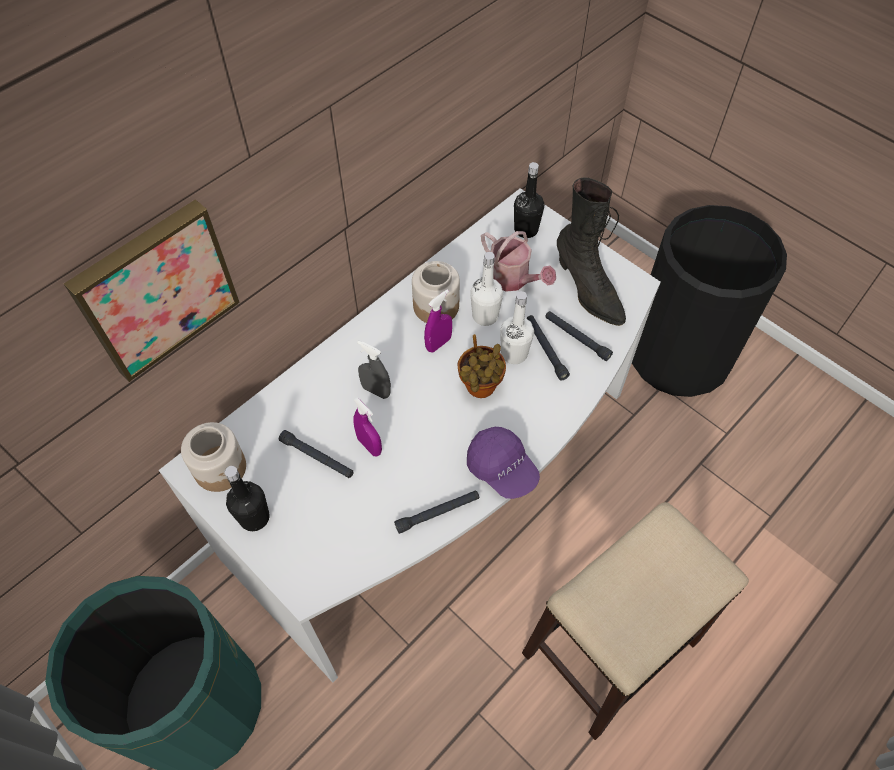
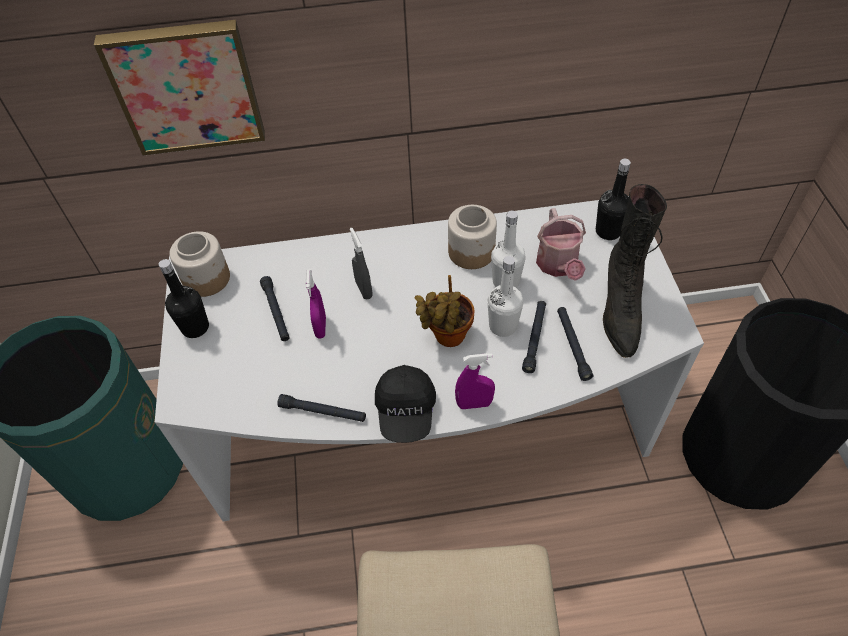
camera: 40 degrees right, 5 degrees down
(438, 344) = (446, 282): purple spray bottle -> purple spray bottle (474, 404)
(502, 469) = (406, 412): purple cap -> black cap

